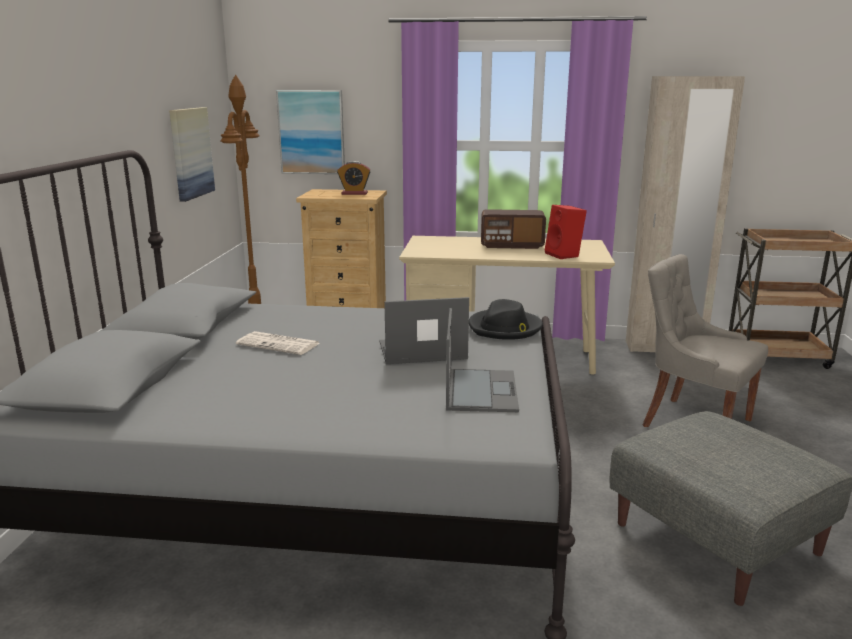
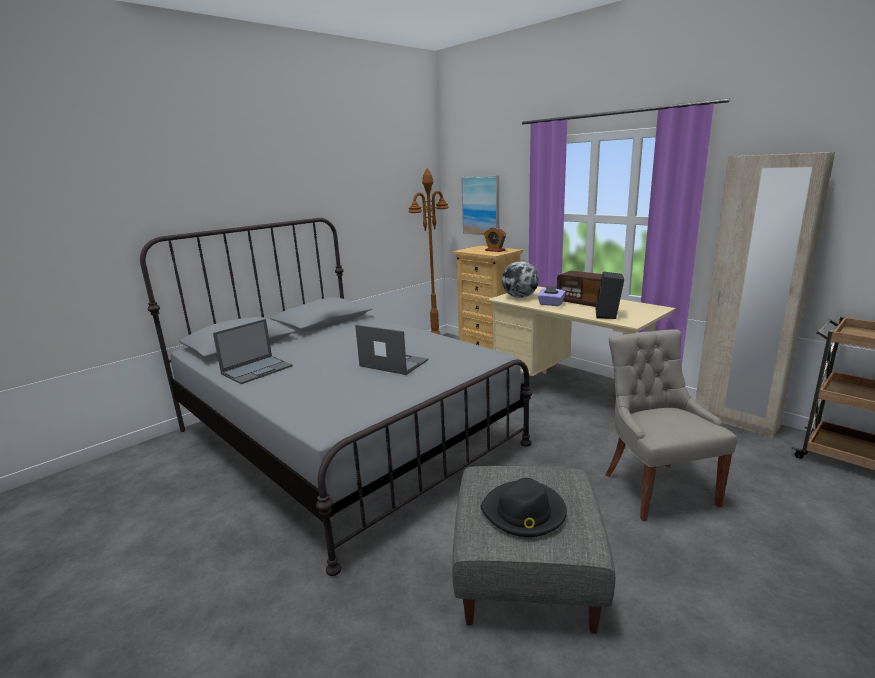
camera: 40 degrees right, 0 degrees up
(190, 153) = (388, 218): picture -> none
(279, 344) = (337, 342): newspaper -> none
(432, 249) = (519, 297): none -> globe
(480, 390) = (371, 395): laptop -> laptop (257, 369)
(483, 252) = (550, 304): none -> purple tissue box
(505, 328) = (468, 361): black hat -> black hat (524, 512)
(564, 255) = (608, 315): red speaker -> black speaker

